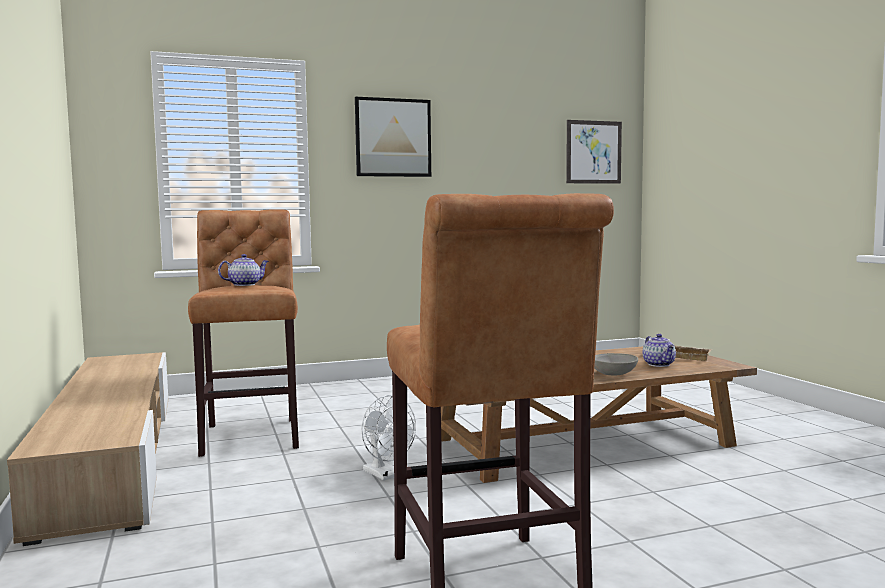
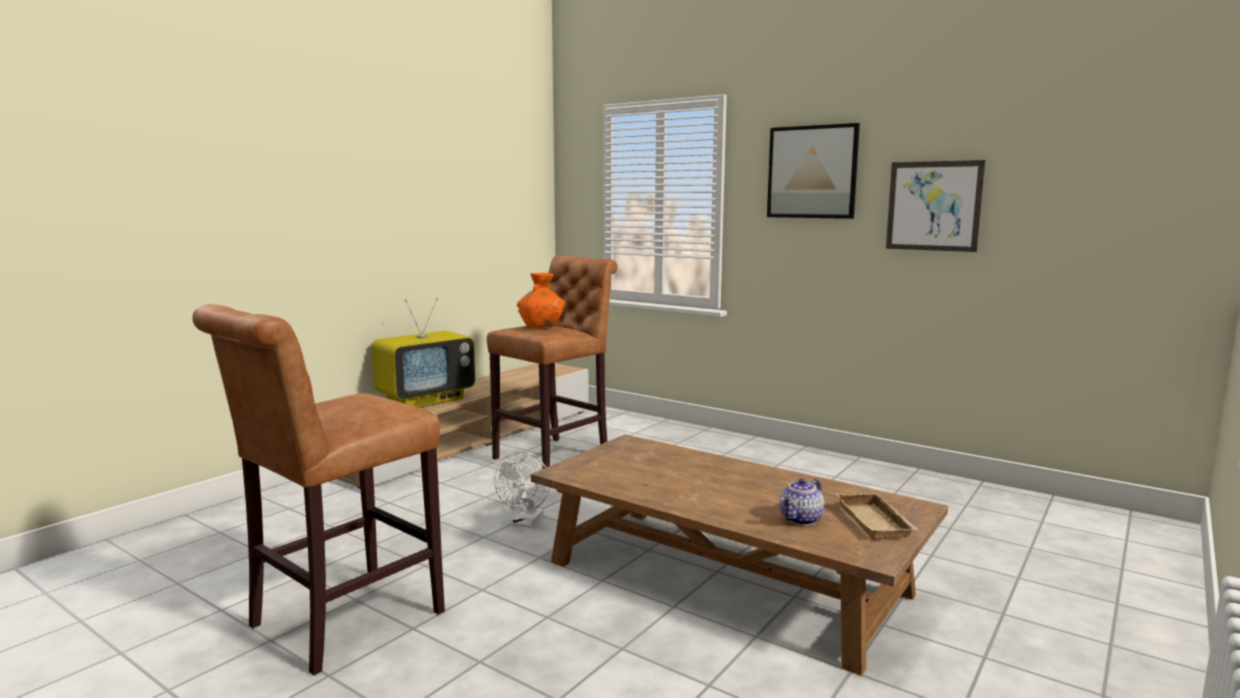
camera: 55 degrees right, 5 degrees up
(92, 406) = (426, 400): none -> television
(244, 285) = (541, 326): teapot -> orange vase
(593, 152) = (1135, 180): picture -> picture (933, 206)
(614, 374) = (707, 508): grey bowl -> none

